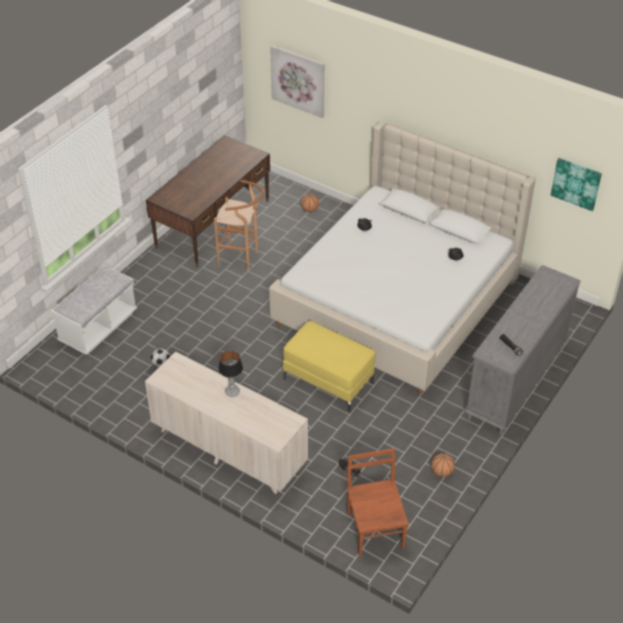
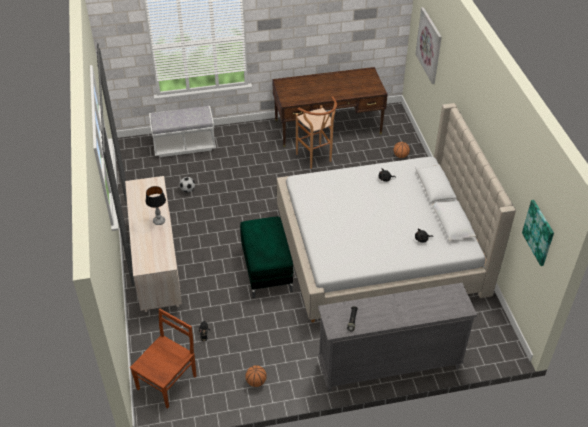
camera: 45 degrees right, 0 degrees up
(329, 380) = (267, 269): yellow ottoman -> green ottoman

